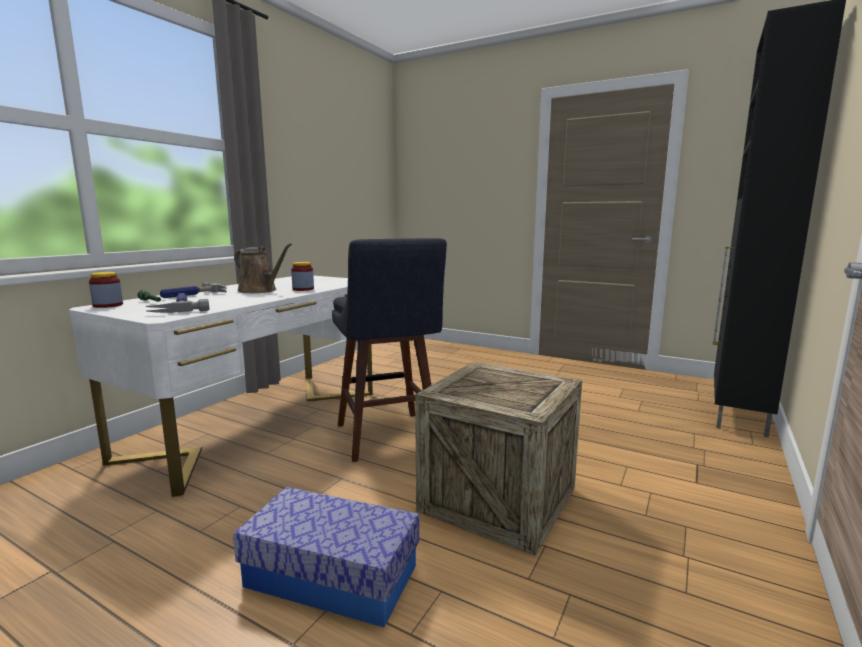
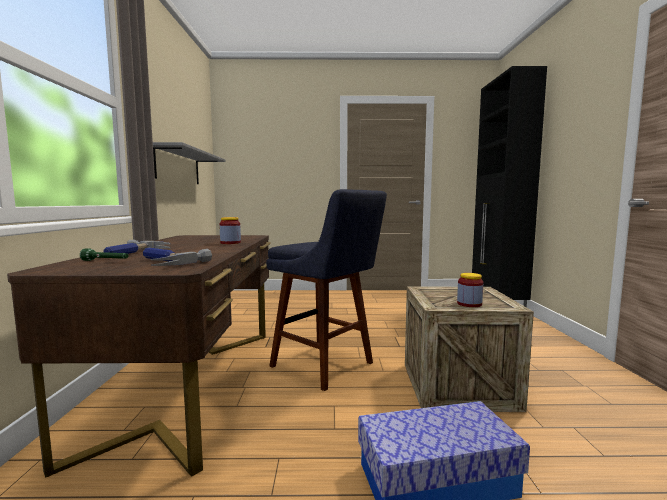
camera: 30 degrees left, 5 degrees down
(108, 305) = (57, 267): jar -> jar (469, 304)
(260, 290) = (192, 246): brown watering can -> none
(260, 423) = (191, 382): white desk -> brown desk
(325, 199) = (178, 167): none -> grey shelf

